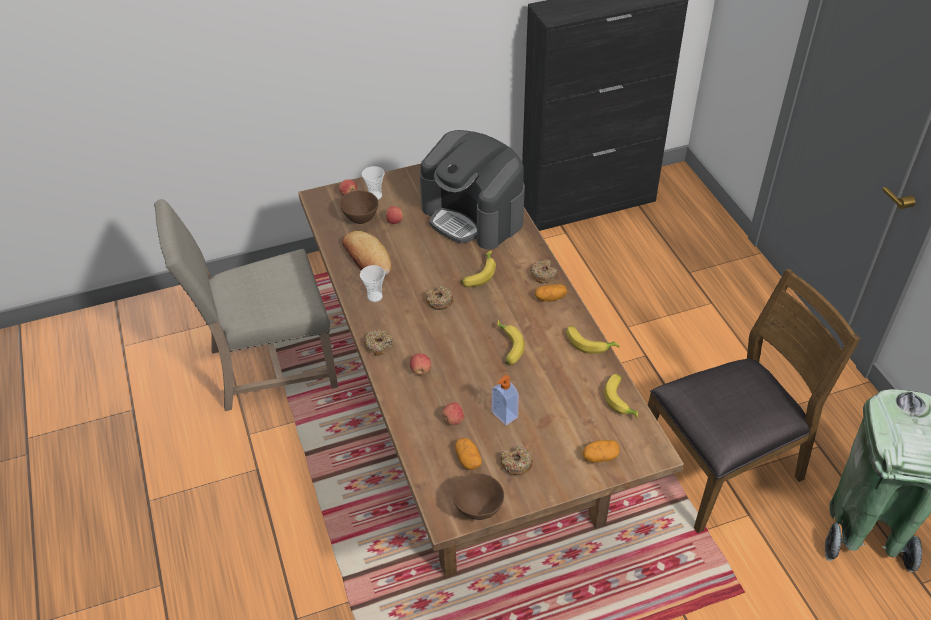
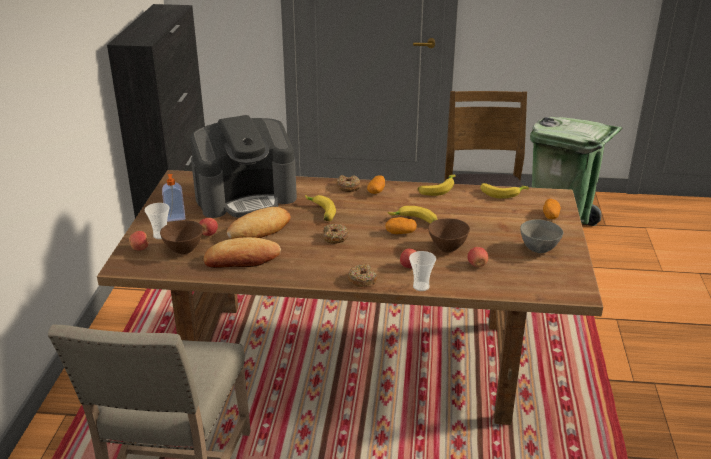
camera: 65 degrees left, 15 degrees down
(375, 296) = (298, 267): cup -> cup (421, 286)
(422, 248) = (259, 229): none -> bread
(468, 459) = (523, 269): potato -> potato (400, 232)
(478, 509) = (577, 277): brown bowl -> brown bowl (447, 248)
(503, 415) = (486, 242): soap dispenser -> soap dispenser (175, 218)
(516, 464) = (539, 249): donut -> grey bowl

